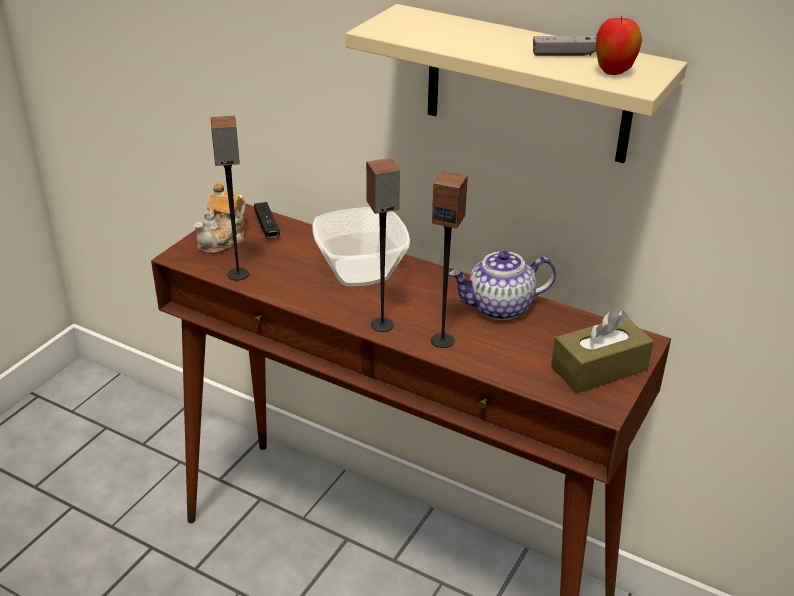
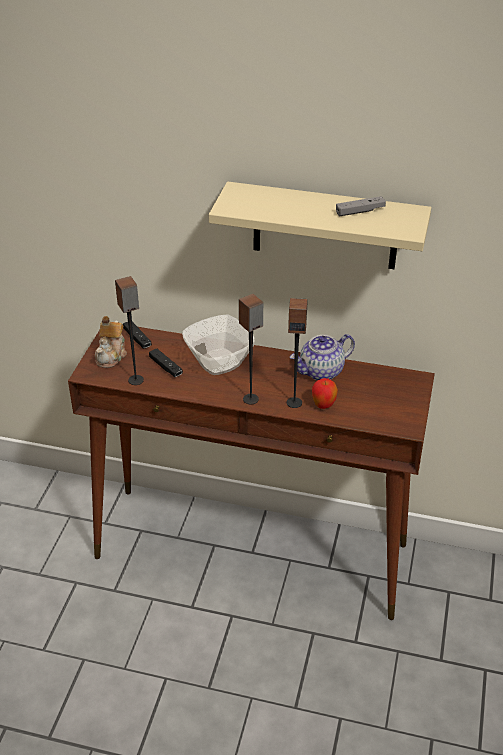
camera: 15 degrees left, 5 degrees up
(286, 266) = (166, 367): none -> black game controller
(599, 368) = (398, 403): brown tissue box -> none
(613, 72) = (392, 223): apple -> apple (323, 405)

